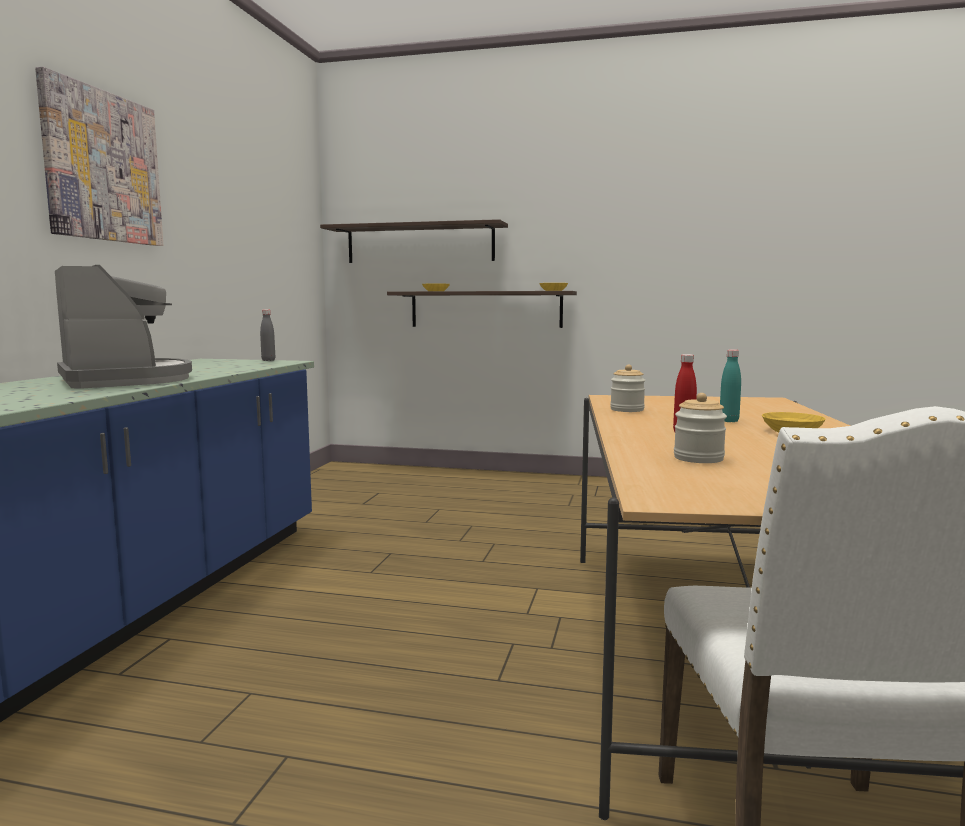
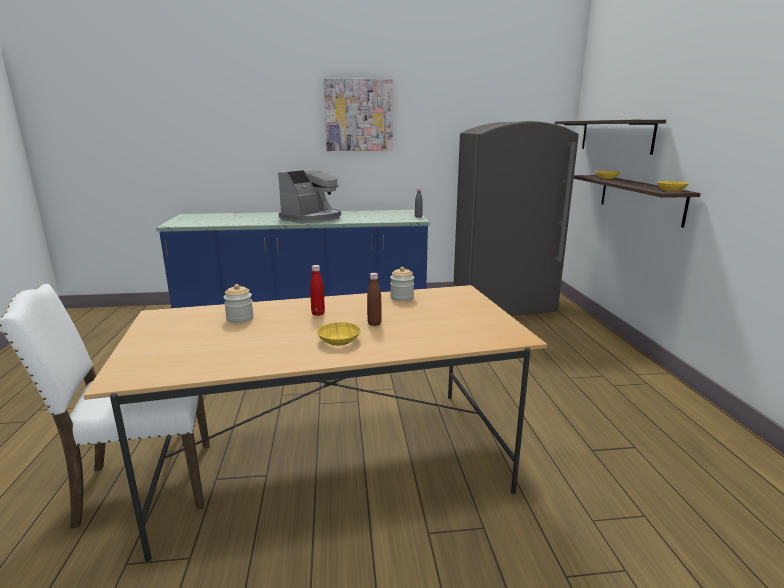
camera: 70 degrees right, 10 degrees up
(335, 488) = (503, 304): none -> grey fridge
(728, 421) = (374, 324): turquoise bottle -> brown bottle

